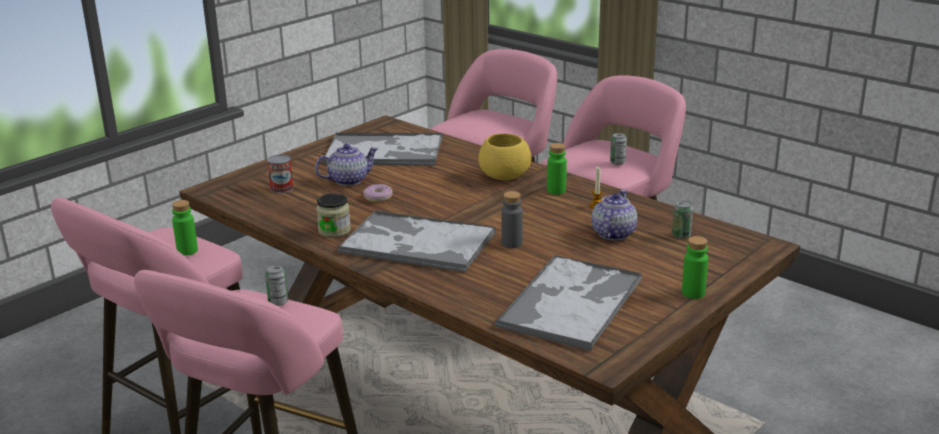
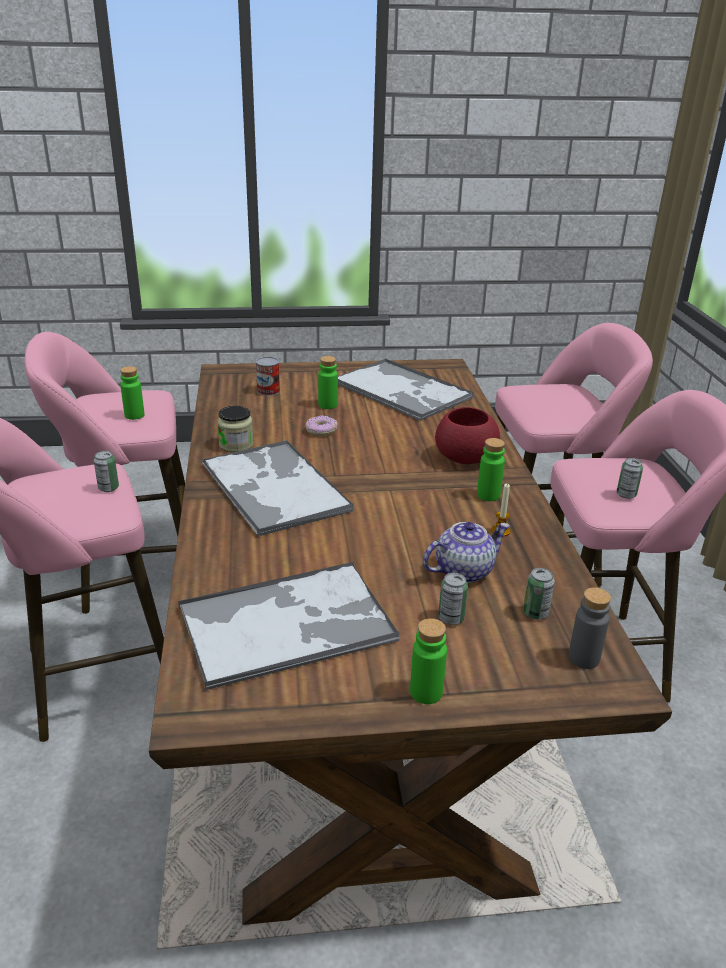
camera: 40 degrees right, 5 degrees up
(348, 180) = (327, 405): teapot -> green bottle
(504, 176) = (464, 458): yellow bowl -> red bowl
(512, 243) = (349, 529): grey bottle -> grey bottle (583, 658)
(647, 257) = (451, 618): none -> can

